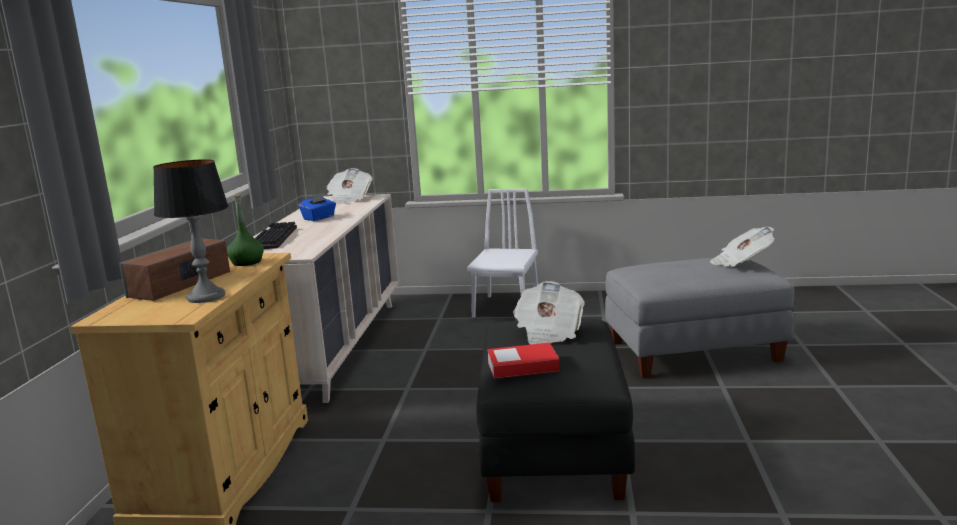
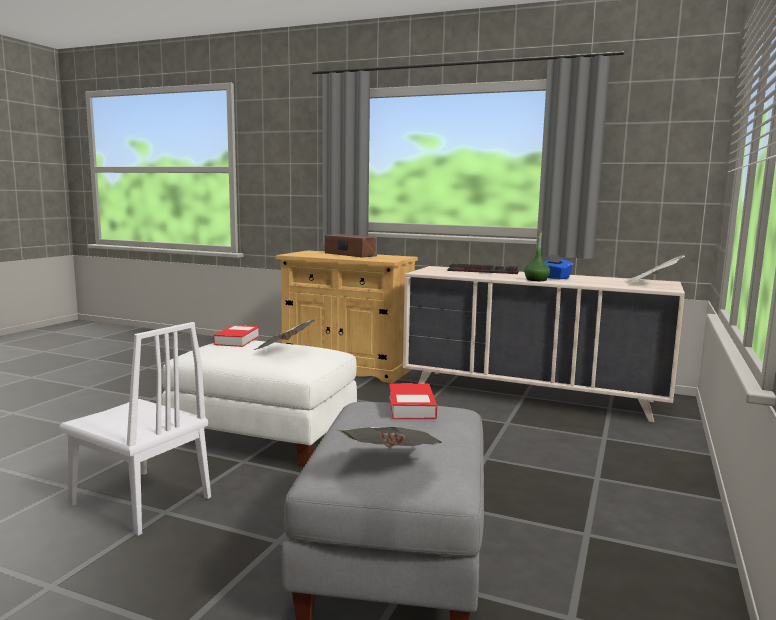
camera: 105 degrees right, 5 degrees down
(206, 297) = (317, 255): table lamp -> none
(247, 262) = (380, 259): green bottle -> green bottle (536, 280)
(506, 307) = (641, 476): white chair -> white chair (140, 500)
(551, 448) = (265, 437): black ottoman -> white ottoman
(649, 271) = (411, 407): none -> book

